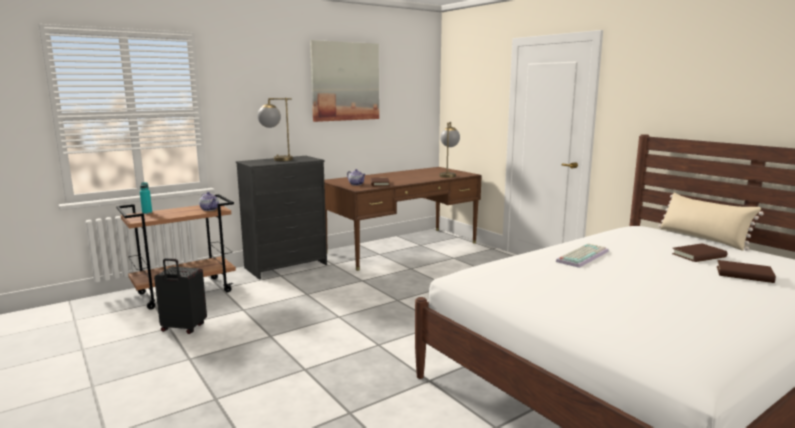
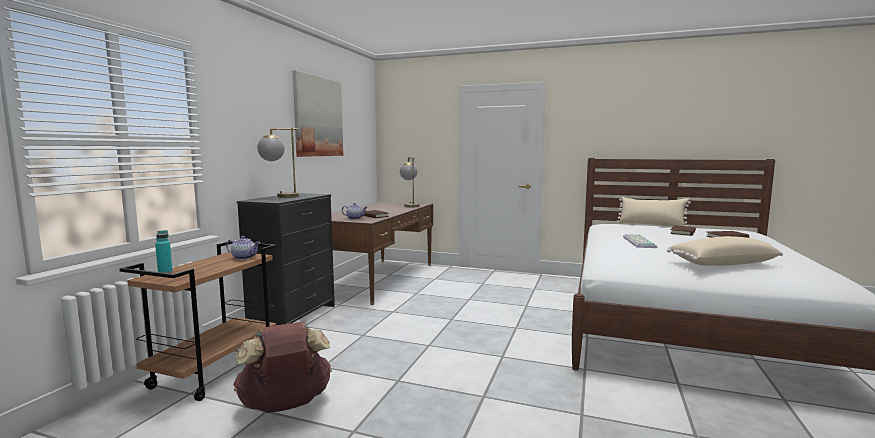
camera: 35 degrees left, 5 degrees down
(183, 328) = (286, 406): black suitcase -> brown backpack
(595, 302) = (721, 263): none -> beige pillow

